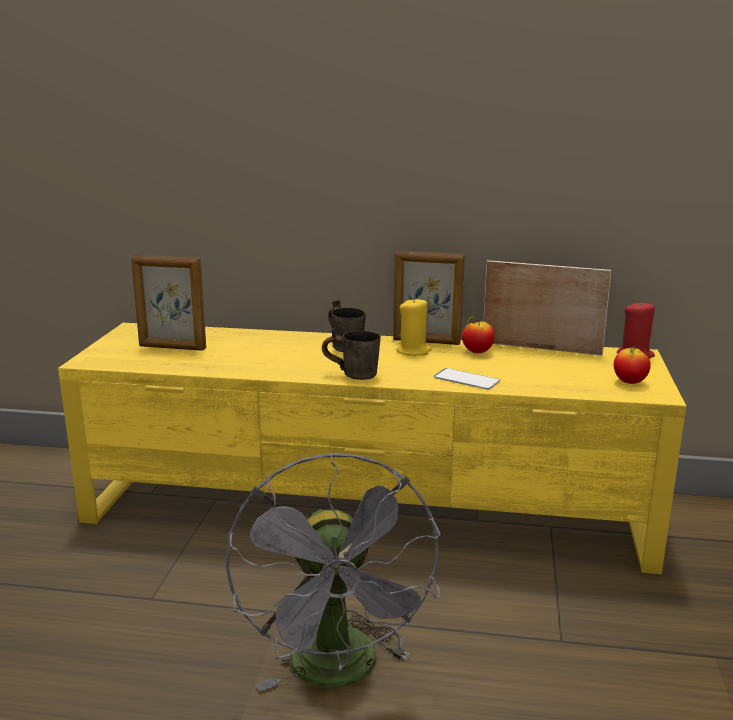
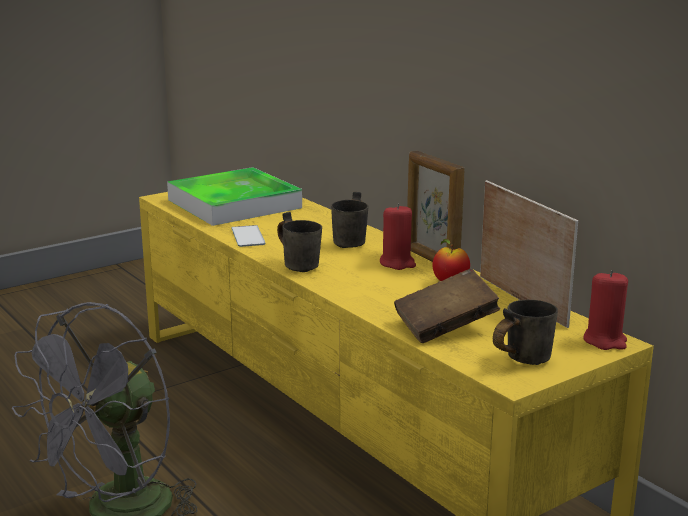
camera: 45 degrees right, 0 degrees up
(172, 347) = (234, 204): picture frame -> tray
(413, 351) = (397, 263): yellow candle -> red candle
(466, 379) = (374, 300): phone -> phone (248, 236)
(548, 379) = (445, 327): none -> brown book
(629, 382) = (517, 360): apple -> grey mug

